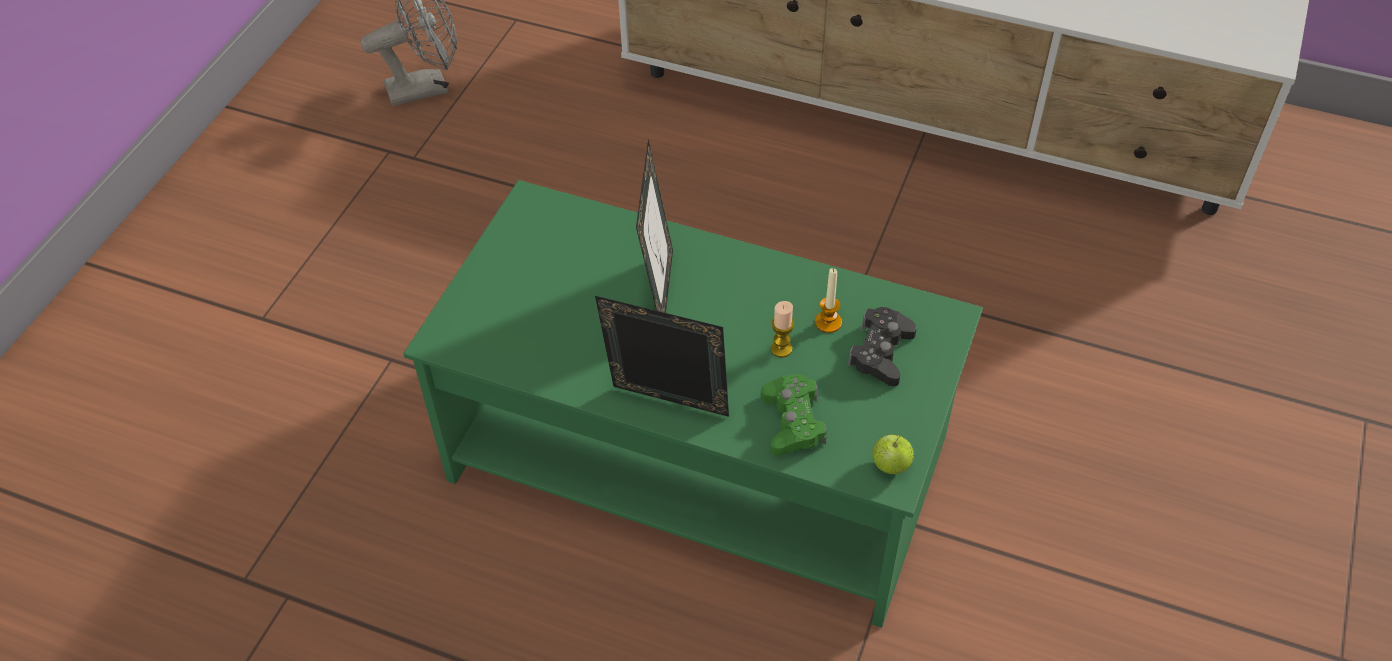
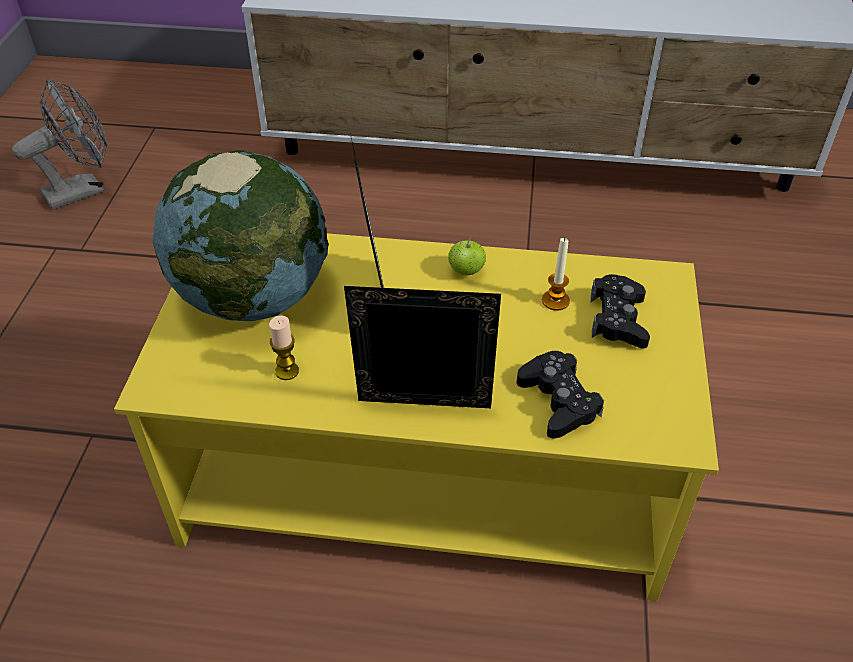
camera: 15 degrees left, 5 degrees down
(547, 268) = (254, 298): none -> globe
(695, 457) = (423, 471): green coffee table -> yellow coffee table
(781, 349) = (519, 333): candle -> candle (287, 371)
(792, 422) = (558, 401): green game controller -> black game controller
(890, 466) = (675, 426): apple -> apple (466, 271)

